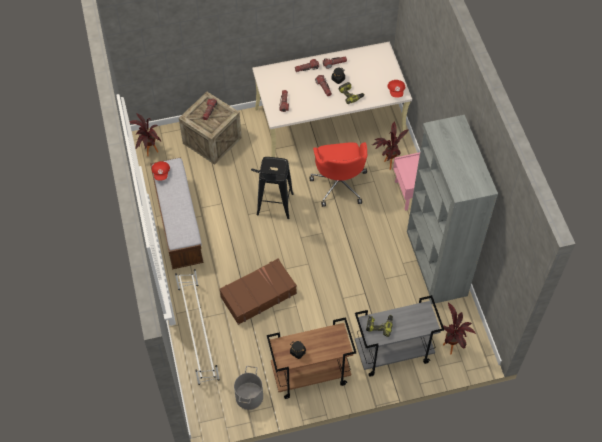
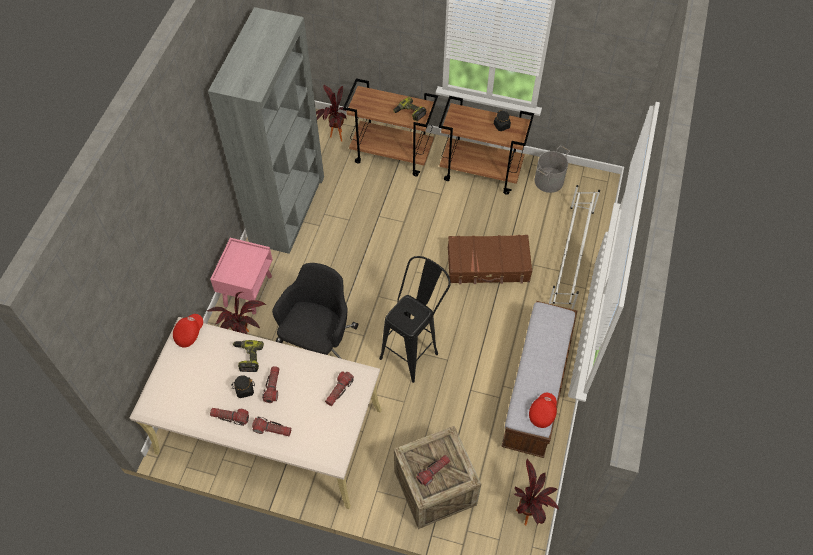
camera: 150 degrees left, 0 degrees up
(339, 184) = (318, 343): red office chair -> black office chair
(392, 354) = (392, 154): grey cart -> brown cart

